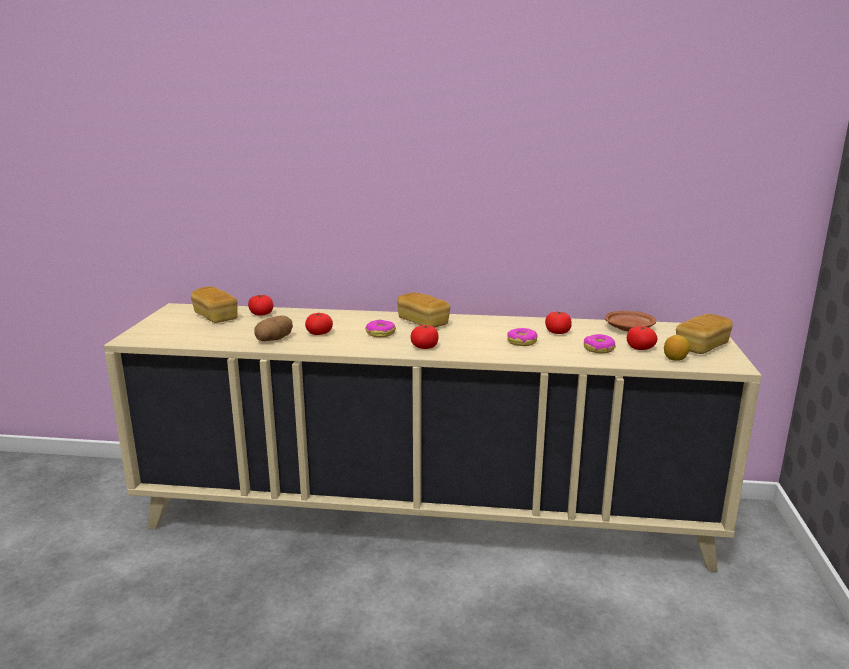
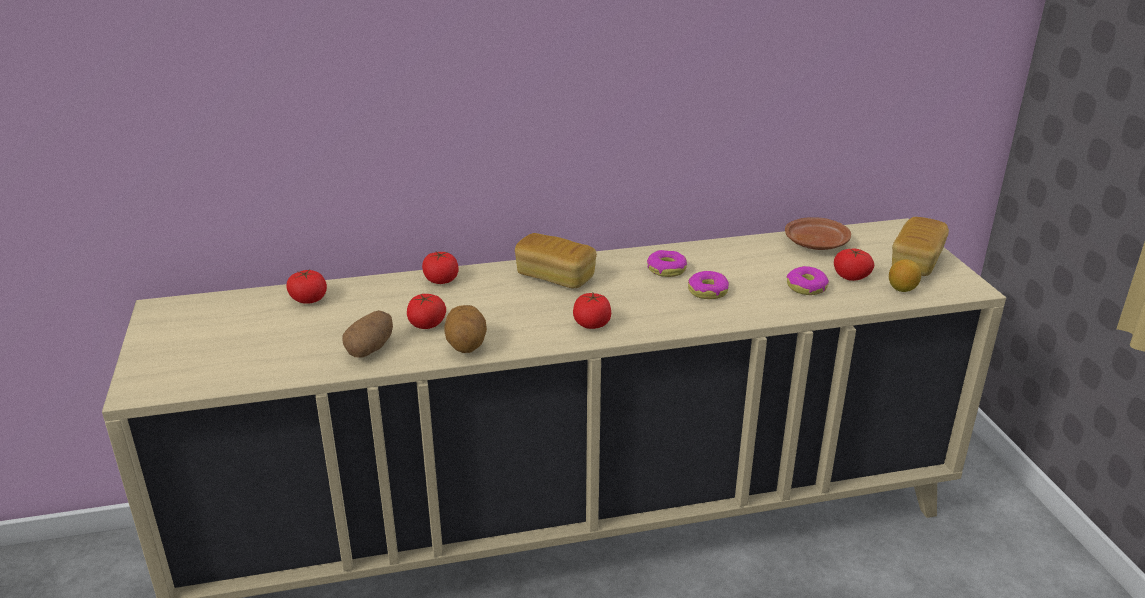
camera: 20 degrees left, 10 degrees up
(215, 317) = (241, 317): bread -> none
(333, 346) = (466, 346): none -> potato
(380, 333) = (513, 308): donut -> donut (666, 269)
(557, 332) = (737, 265): tomato -> tomato (441, 279)

